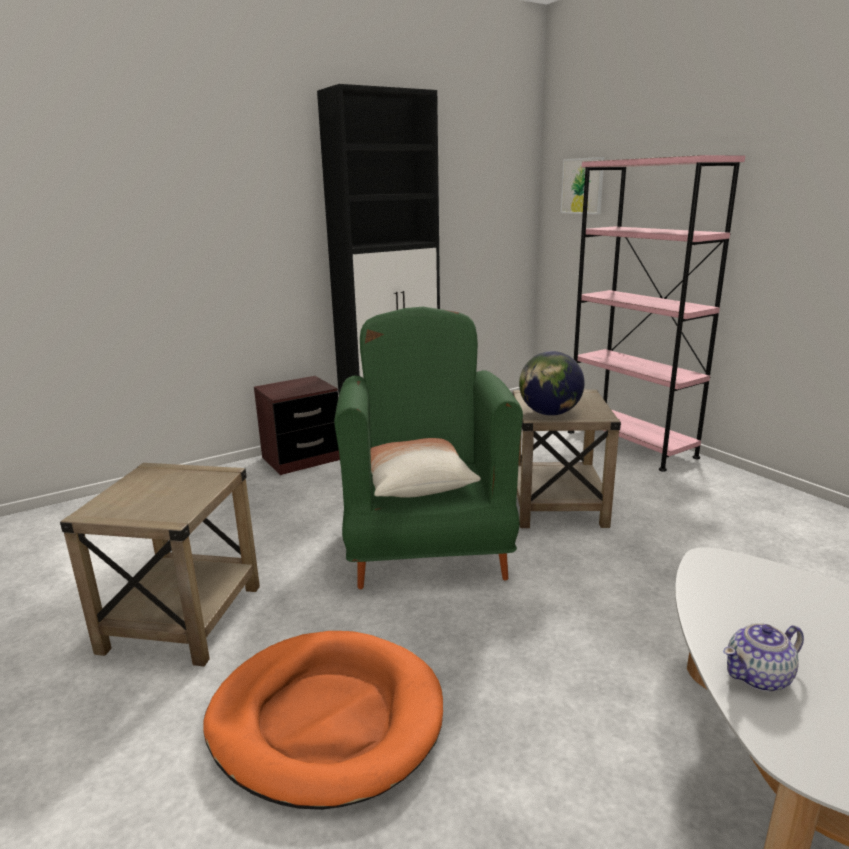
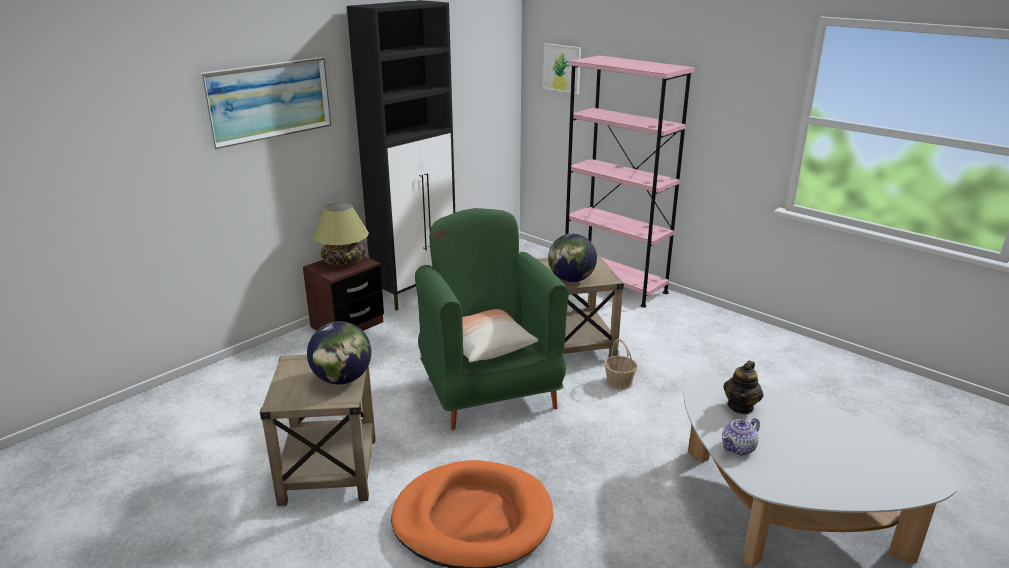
camera: 15 degrees left, 5 degrees up
(189, 495) = (342, 379): none -> globe
(217, 190) = (268, 100): none -> picture
(300, 385) = (344, 261): none -> table lamp
(605, 556) = (619, 382): none -> basket
(774, 605) = (741, 406): none -> teapot

